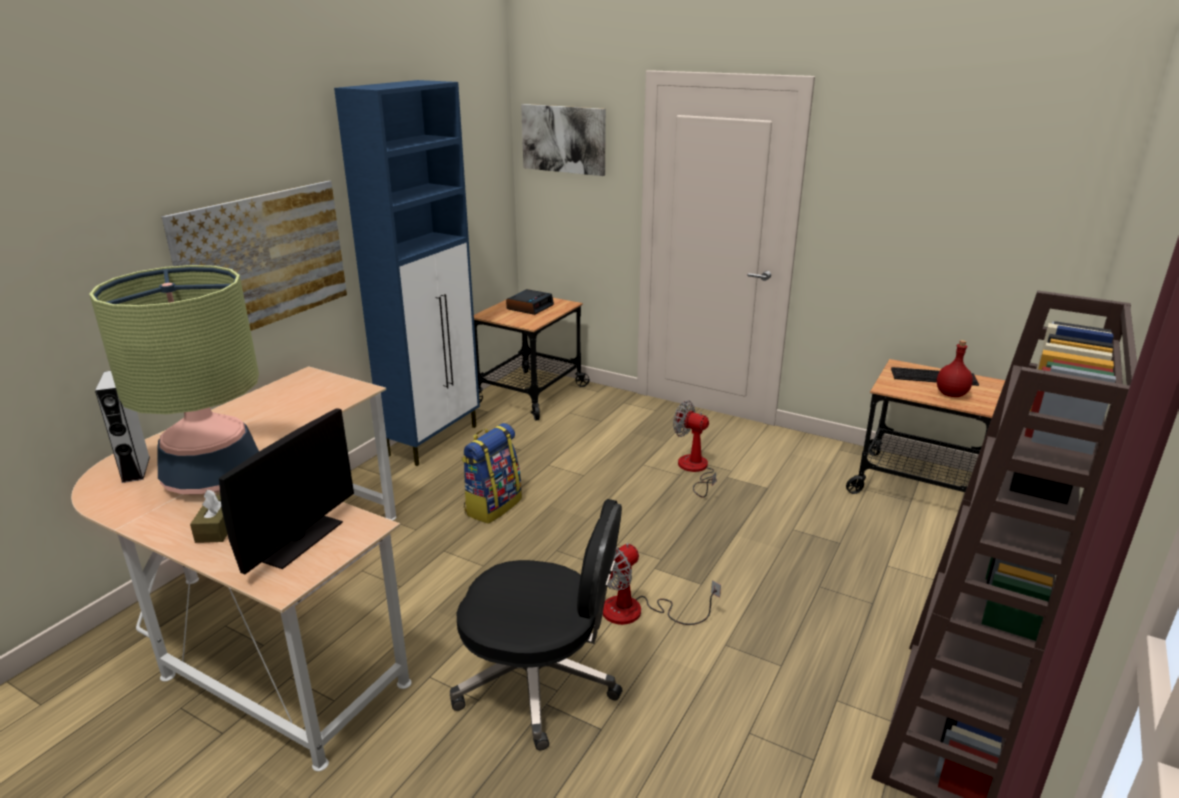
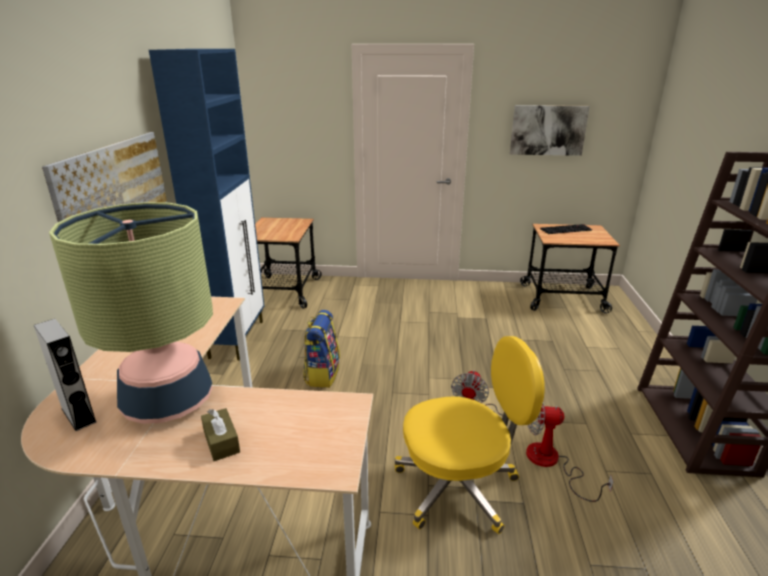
camera: 25 degrees left, 0 degrees up
(299, 540) = (307, 430): monitor -> none
(530, 307) = (278, 226): alarm clock -> none
(540, 682) = (459, 486): black office chair -> yellow office chair
(564, 139) = (287, 98): picture -> picture (548, 130)
(695, 470) = (435, 317): fan -> fan (551, 463)
(951, 394) = (585, 237): red bottle -> none

